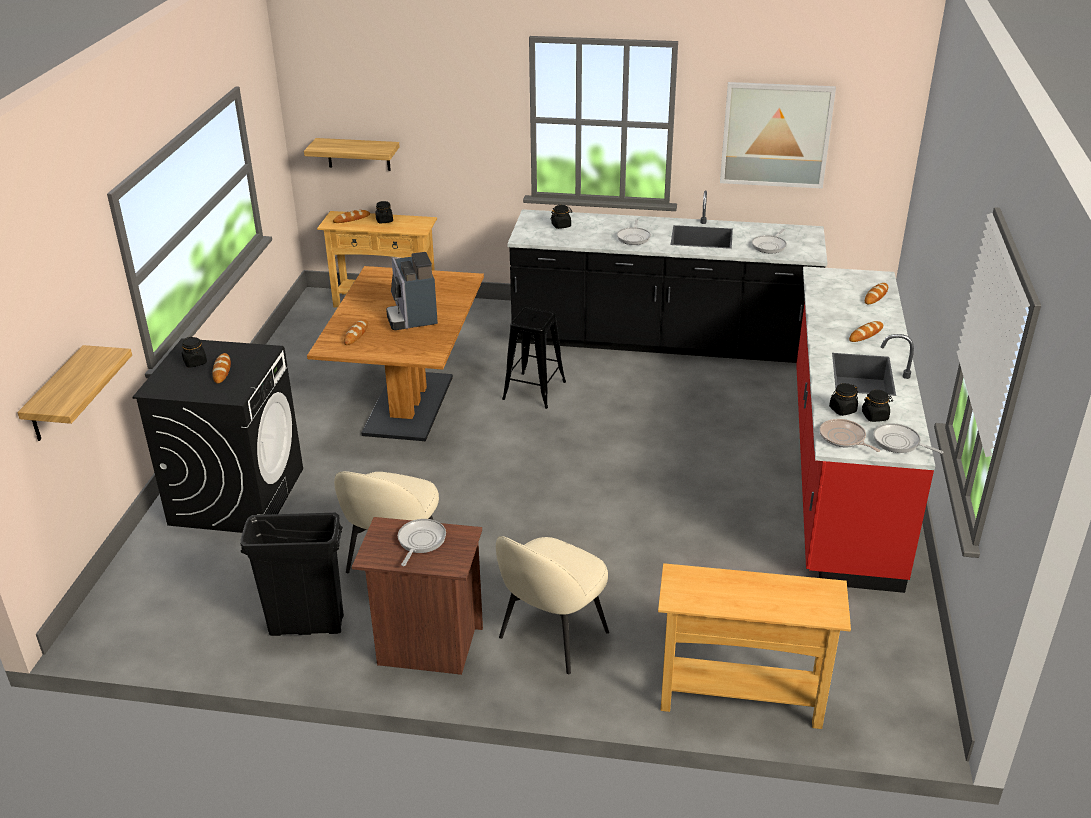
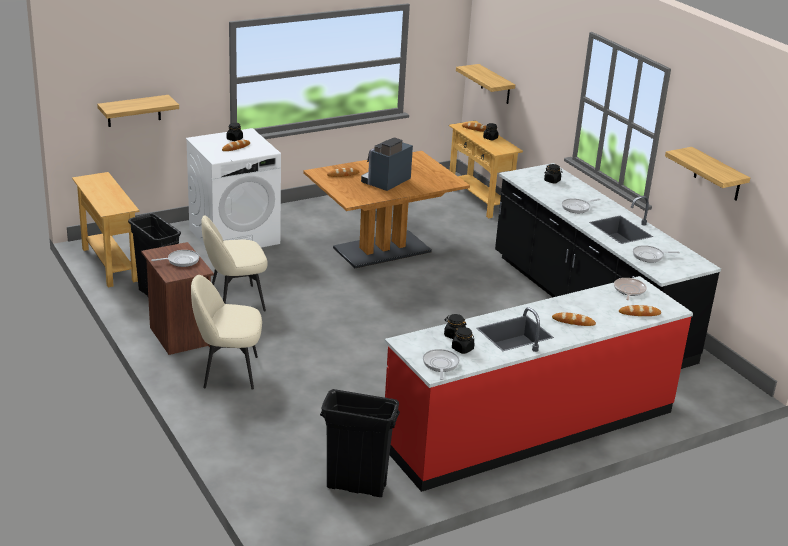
camera: 50 degrees right, 5 degrees down
(237, 496) = (234, 236): black washing machine -> white washing machine
(534, 390) = (457, 283): black stool -> none
(740, 699) = (244, 453): beige console table -> beige console table (109, 264)
(776, 135) = (717, 175): picture -> shelf
(844, 438) = (418, 343): frying pan -> frying pan (629, 290)
(866, 636) = (356, 486): none -> black trash can

